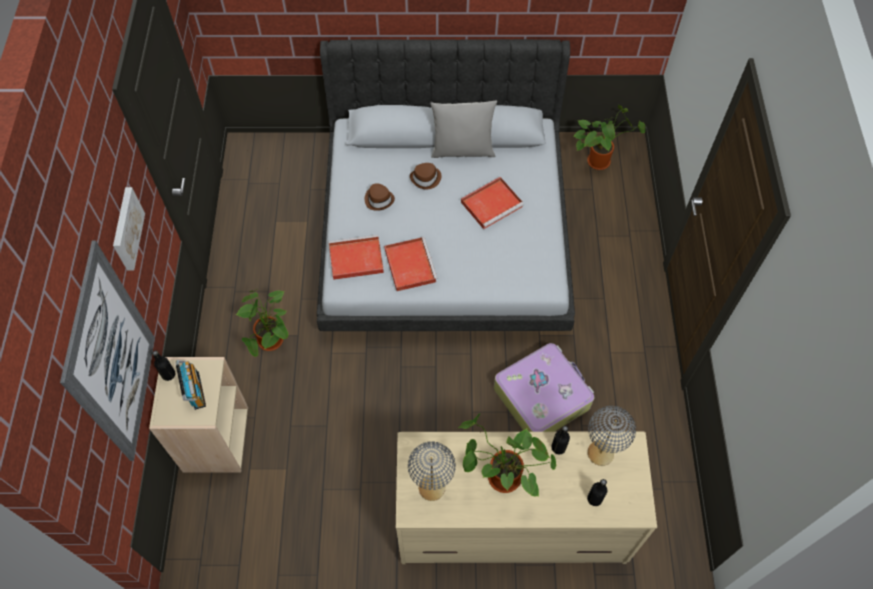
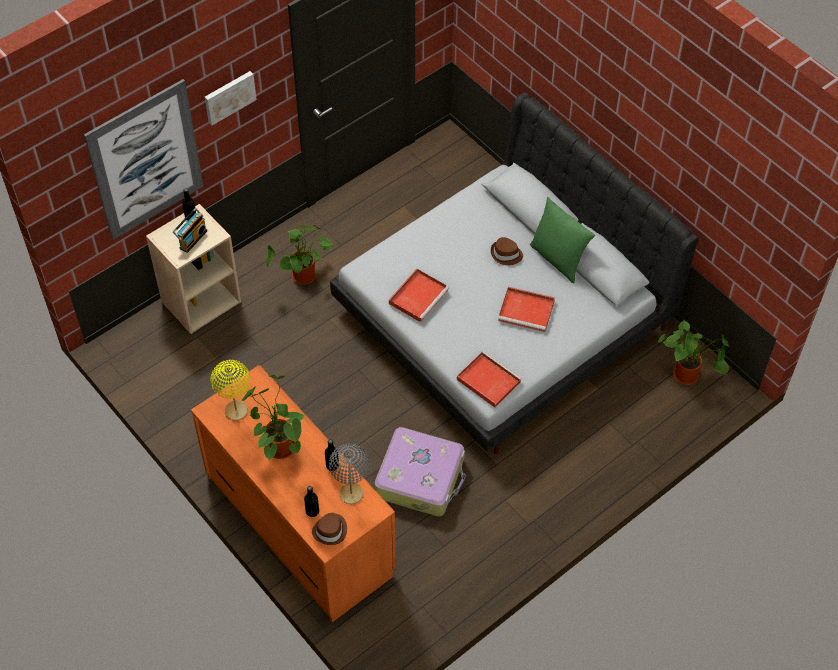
camera: 50 degrees right, 5 degrees down
(355, 259) = (390, 261): red tray -> red tray (487, 380)
(379, 199) = (457, 239): brown hat -> brown hat (330, 530)
(432, 487) = (236, 411): grey table lamp -> yellow table lamp
(462, 150) = (558, 259): grey pillow -> green pillow
(511, 522) = (298, 525): beige dresser -> orange dresser

